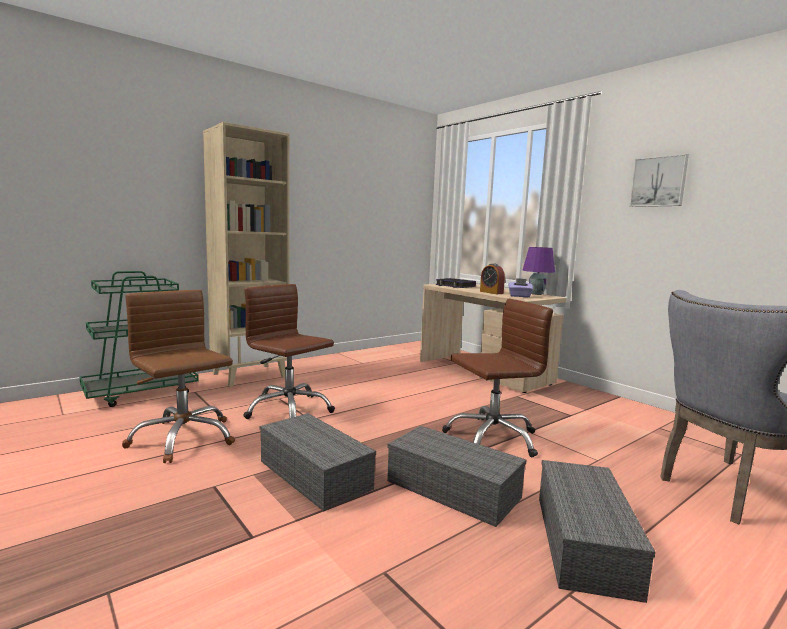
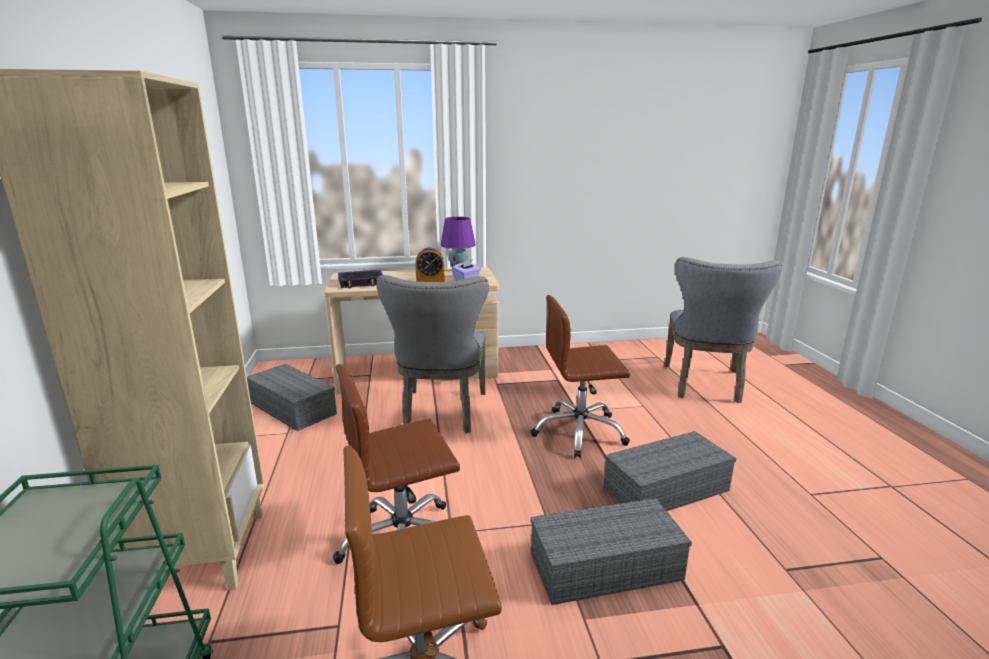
camera: 60 degrees left, 10 degrees up
(441, 390) = (442, 414): none -> grey chair
(492, 438) = (579, 432): brown office chair -> brown office chair turned 105 degrees counterclockwise
(586, 544) = (756, 463): grey storage box -> grey storage box (294, 408)
(659, 182) = (552, 144): picture -> none

